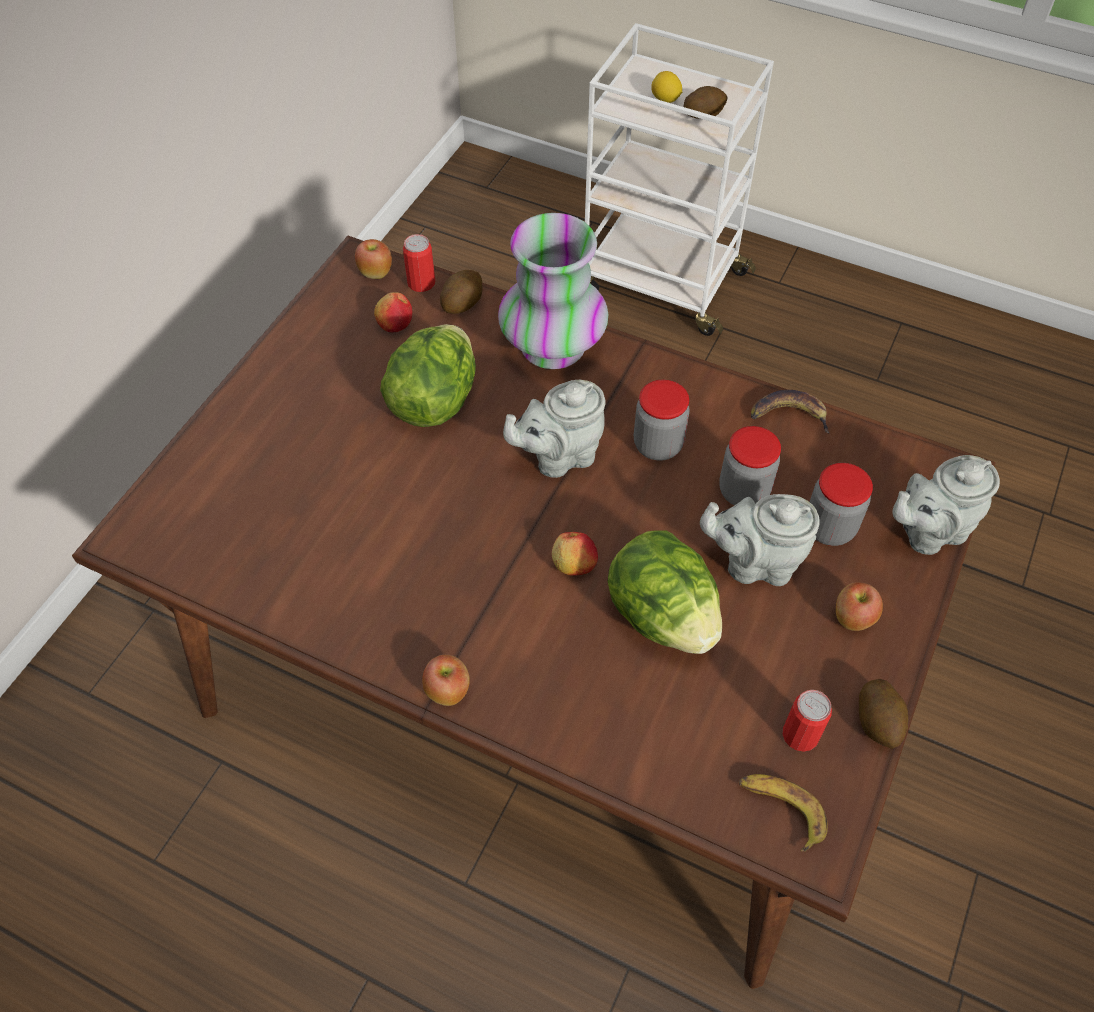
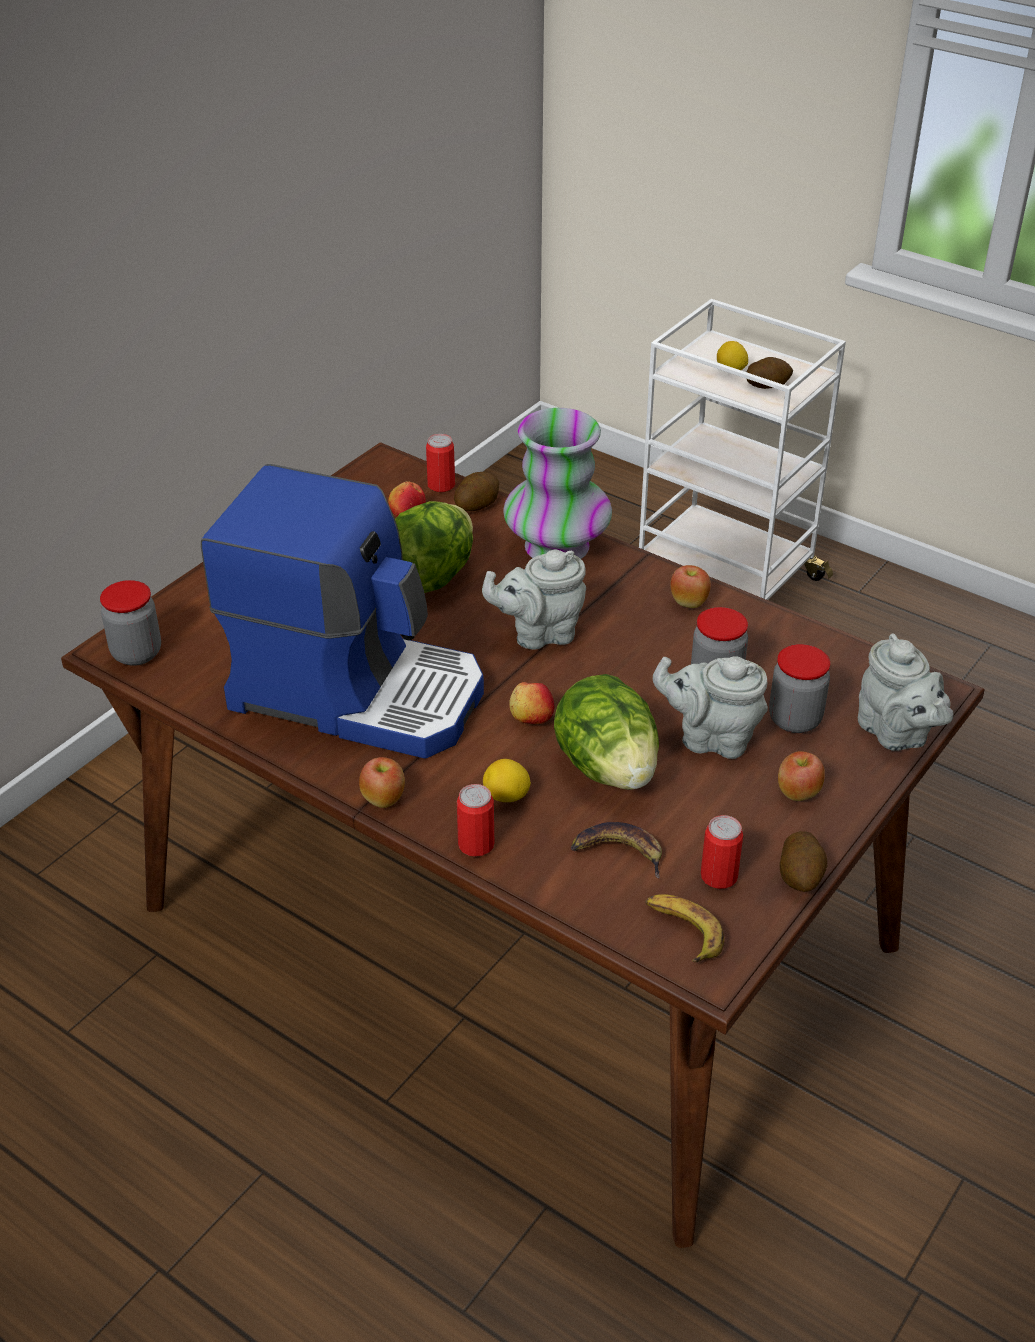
camera: 10 degrees right, 15 degrees down
(375, 273) = (399, 473): apple -> apple (688, 602)
(392, 556) = (358, 691): none -> coffee machine
(553, 734) = (476, 844): none -> can
(571, 668) = (506, 797): none -> lemon
(658, 445) = (640, 635): jar -> jar (136, 653)
(788, 415) = (778, 626): banana -> banana (618, 852)
(928, 531) = (896, 734): grey teapot -> grey teapot turned 105 degrees counterclockwise

